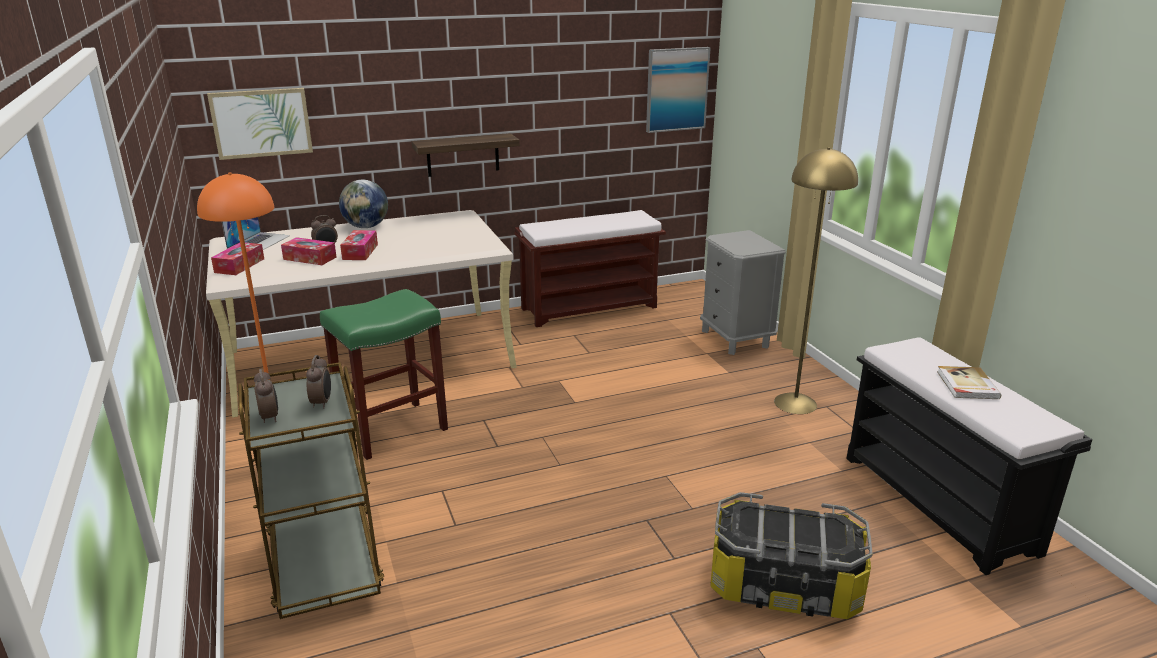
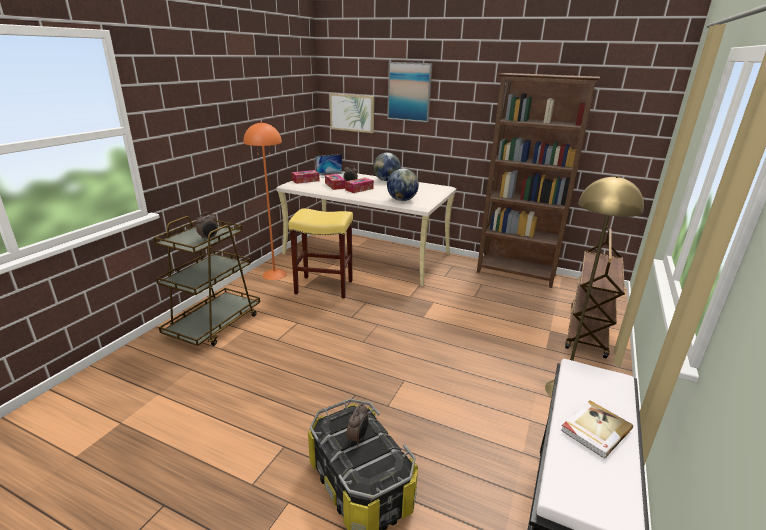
camera: 45 degrees right, 0 degrees up
(270, 417) = (185, 235): alarm clock -> alarm clock (358, 438)
(392, 430) = (323, 287): green stool -> yellow stool
(454, 248) = (402, 200): none -> globe
(463, 155) = (455, 151): shelf -> none
(590, 307) = (516, 274): brown bench -> brown bookcase
(676, 89) = (629, 131): picture -> picture (409, 92)
(735, 339) = (587, 332): grey nightstand -> brown cart

